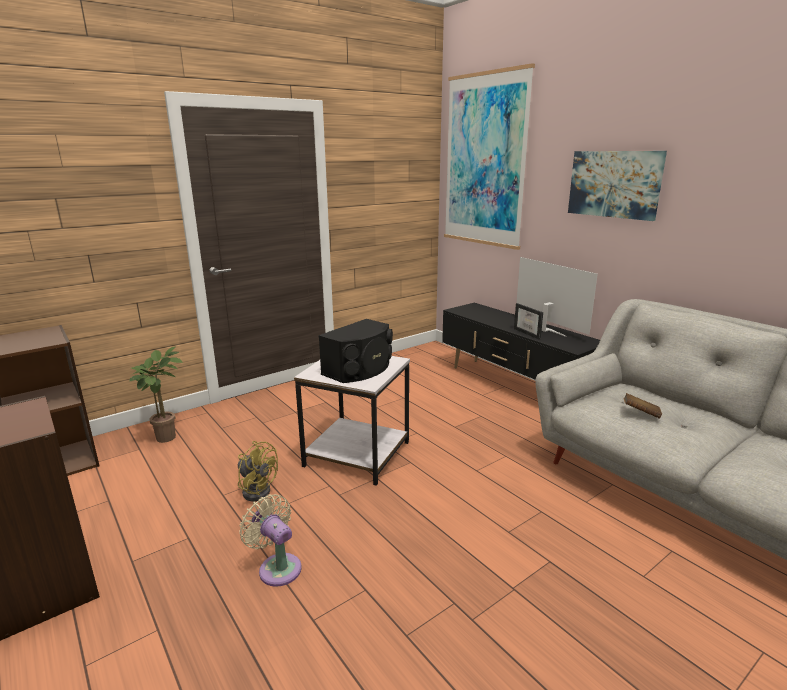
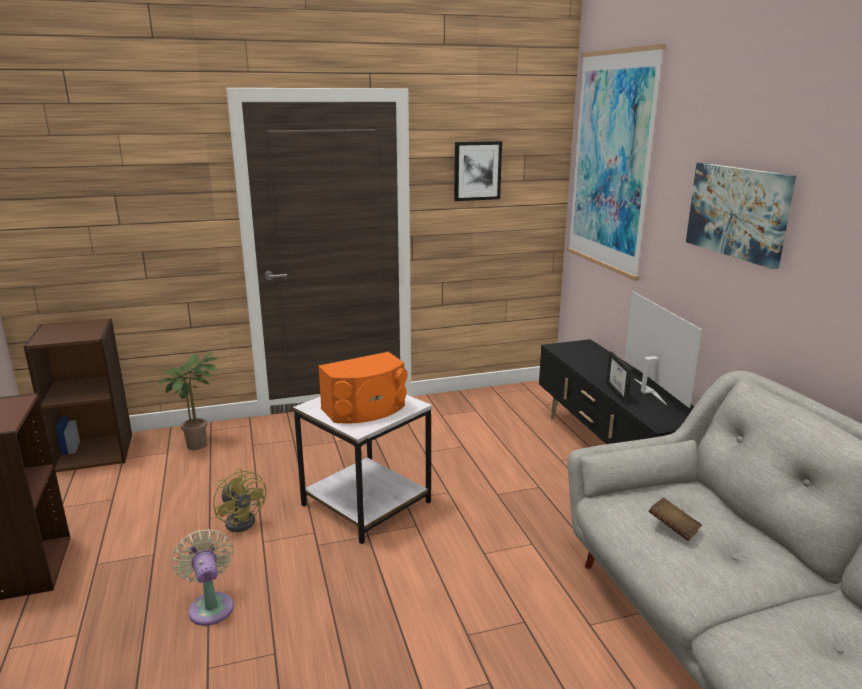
camera: 20 degrees right, 0 degrees up
(360, 369) = (366, 409): black speaker -> orange speaker
(376, 173) = (477, 171): none -> picture

